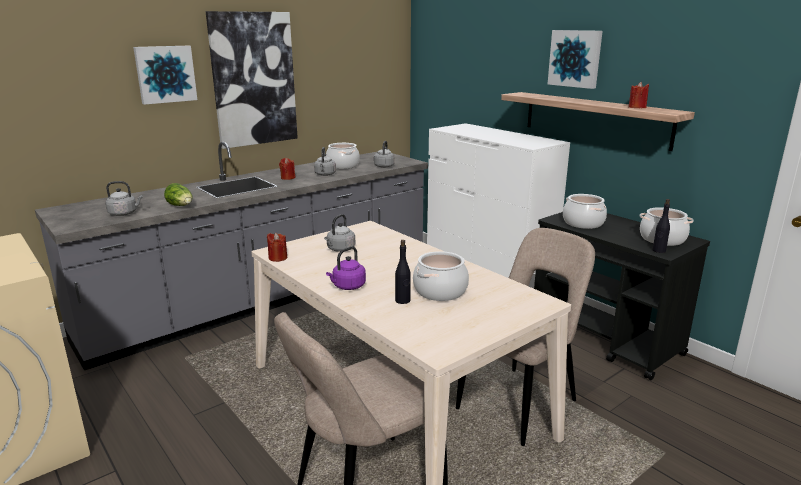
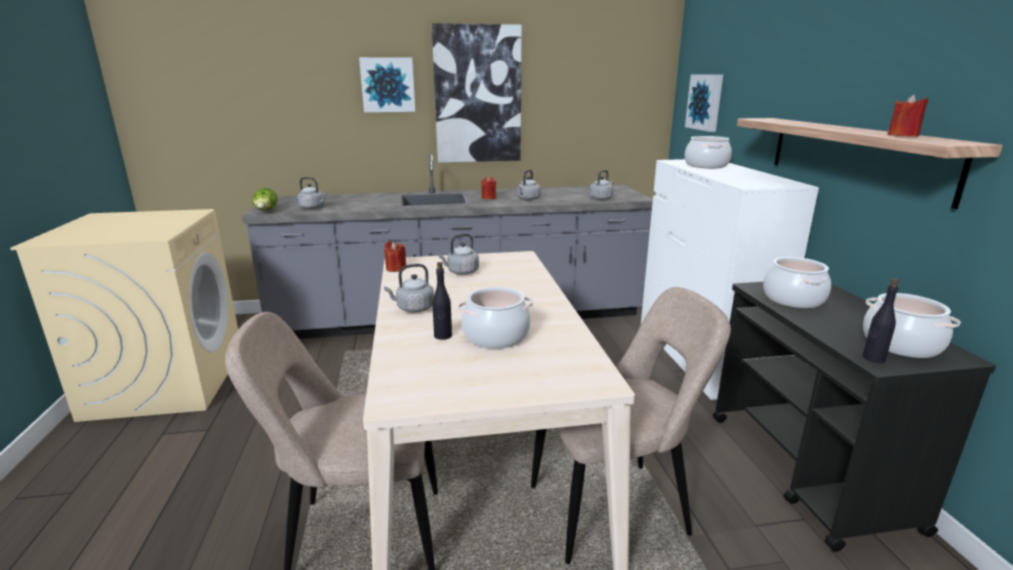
camera: 30 degrees right, 0 degrees up
(181, 206) = (362, 208): lettuce -> lettuce (266, 211)
(342, 166) = (558, 194): cooking pot -> cooking pot (706, 165)
(347, 286) = (413, 308): purple kettle -> grey kettle
(575, 58) = (840, 67): picture -> picture (705, 102)

